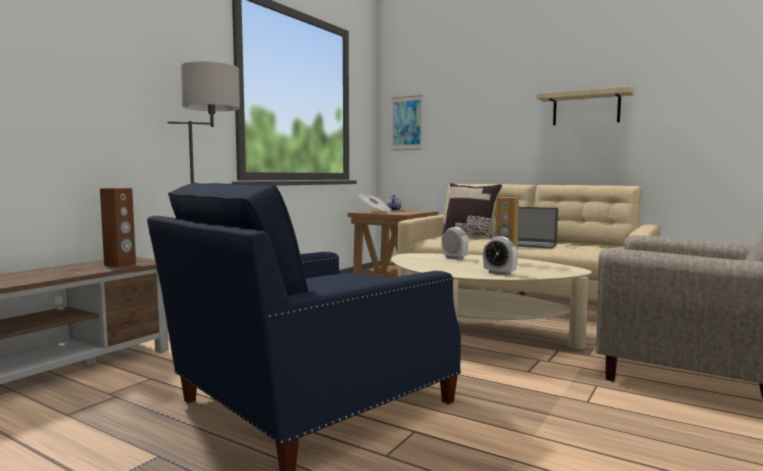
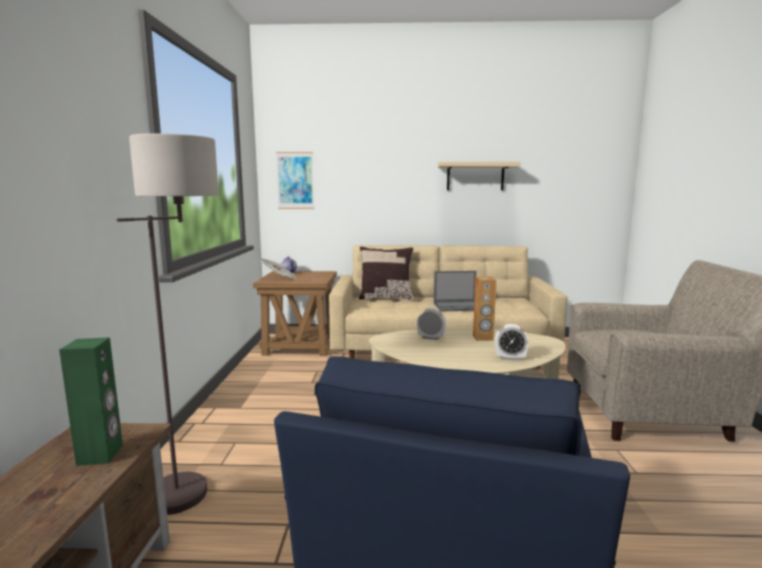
camera: 30 degrees left, 5 degrees up
(120, 264) = (101, 455): brown speaker -> green speaker

